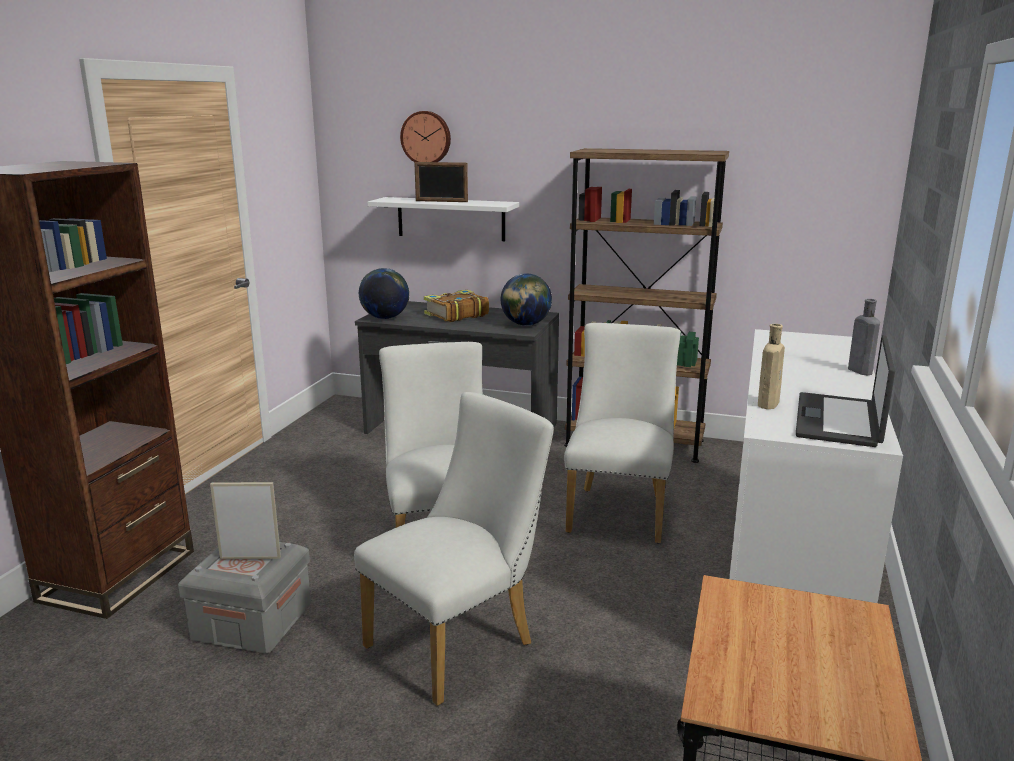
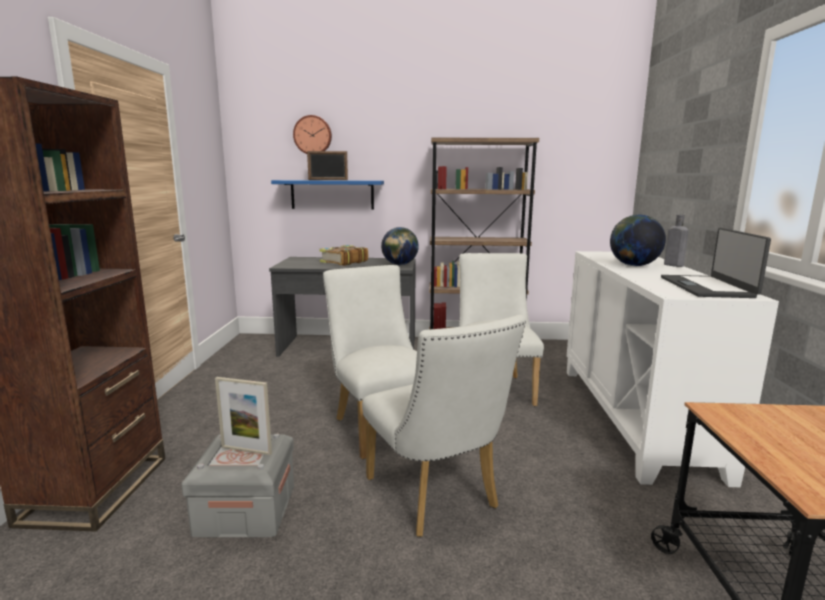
camera: 15 degrees left, 5 degrees down
(250, 558) = (246, 450): picture frame -> picture frame turned 150 degrees counterclockwise
(385, 318) = (291, 265): globe -> globe (634, 266)
(451, 219) = (332, 194): white shelf -> blue shelf
(459, 641) = (436, 498): white chair -> white chair turned 120 degrees clockwise
(768, 403) = (648, 282): beige bottle -> none

